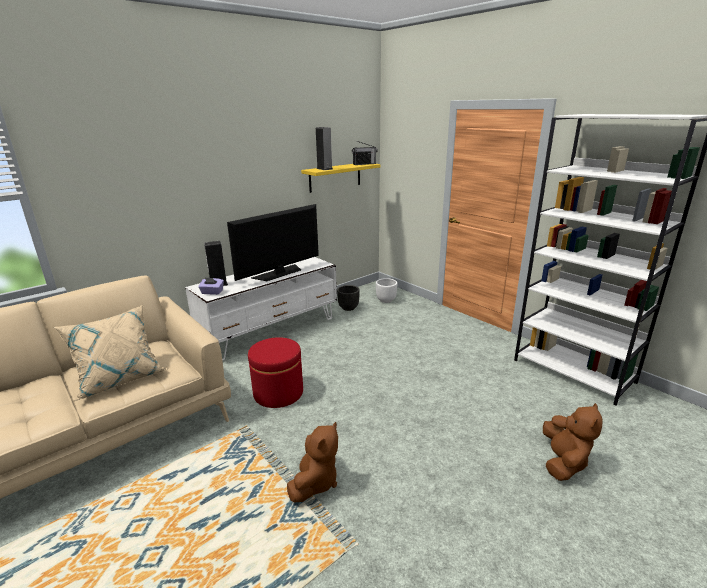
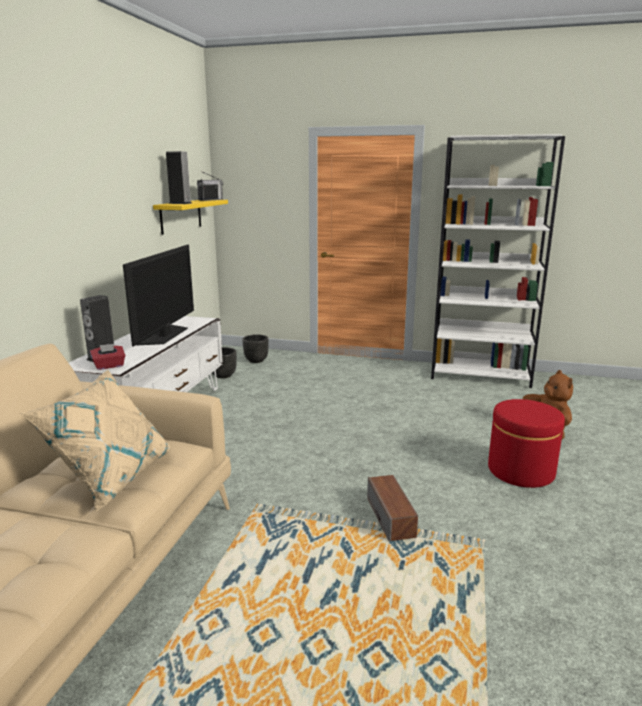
camera: 35 degrees left, 5 degrees down
(212, 292) = (109, 366): purple tissue box -> red tissue box
(278, 393) = (251, 466): red ottoman -> red ottoman (521, 471)
(315, 482) = (391, 517): brown plush toy -> speaker
(385, 300) = (256, 360): white planter -> black planter

